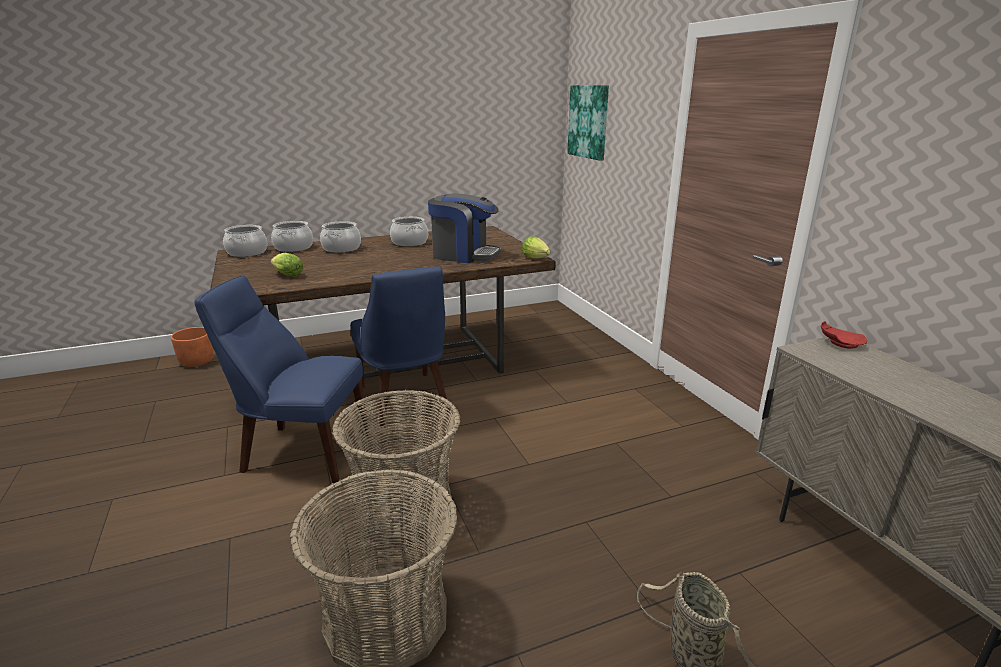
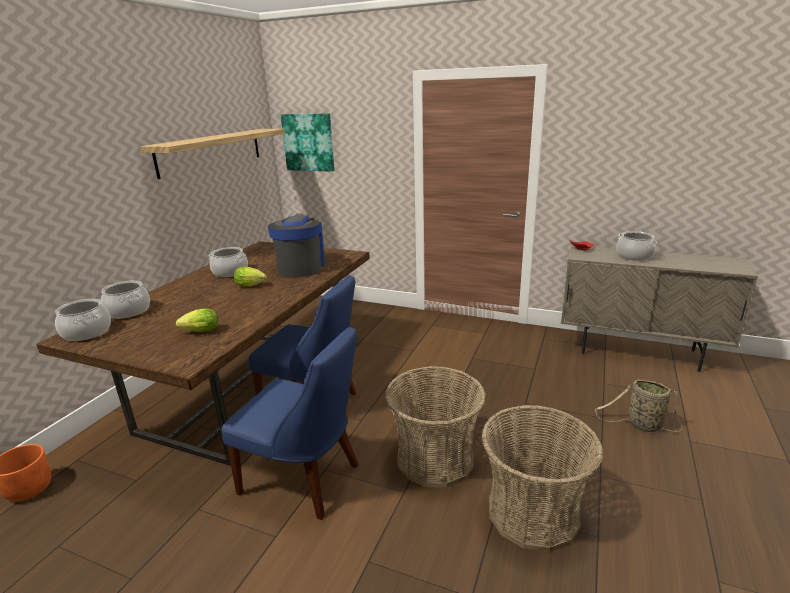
camera: 45 degrees left, 0 degrees up
(301, 452) = (305, 480): blue chair -> blue chair turned 120 degrees counterclockwise
(341, 248) = (181, 296): cooking pot -> cooking pot (634, 256)
(463, 119) = (211, 151): none -> shelf
(464, 255) = (301, 267): coffee machine -> coffee machine turned 60 degrees counterclockwise
(537, 259) = (356, 254): lettuce -> lettuce (252, 285)

